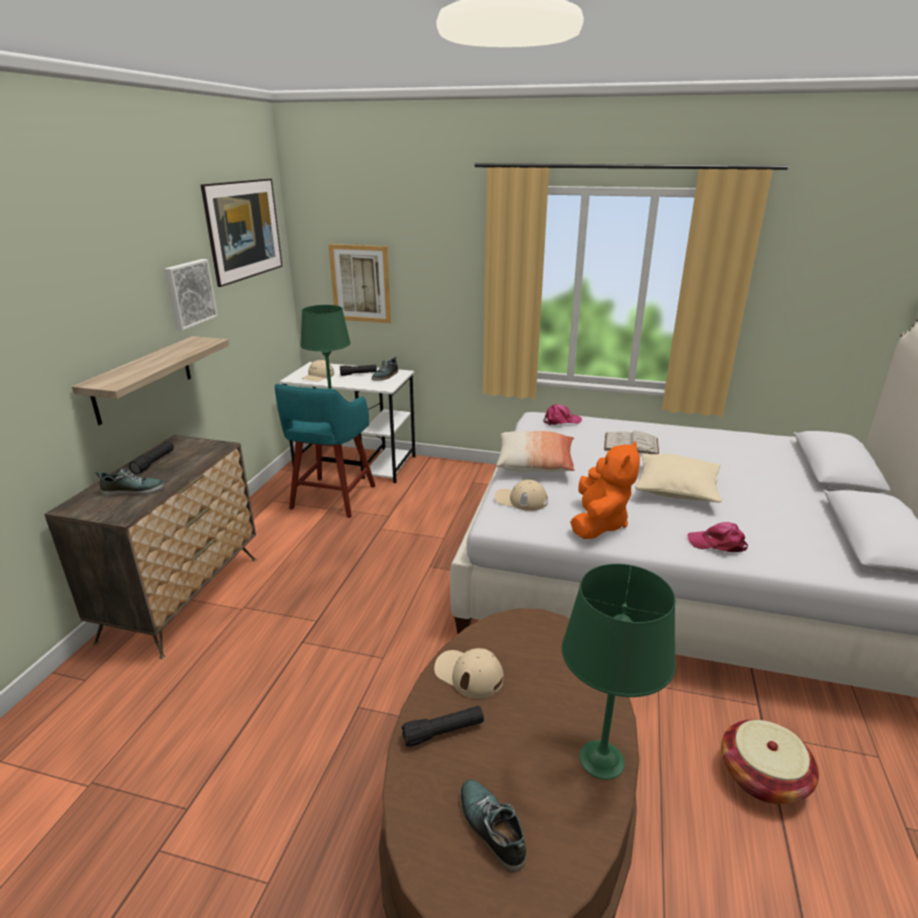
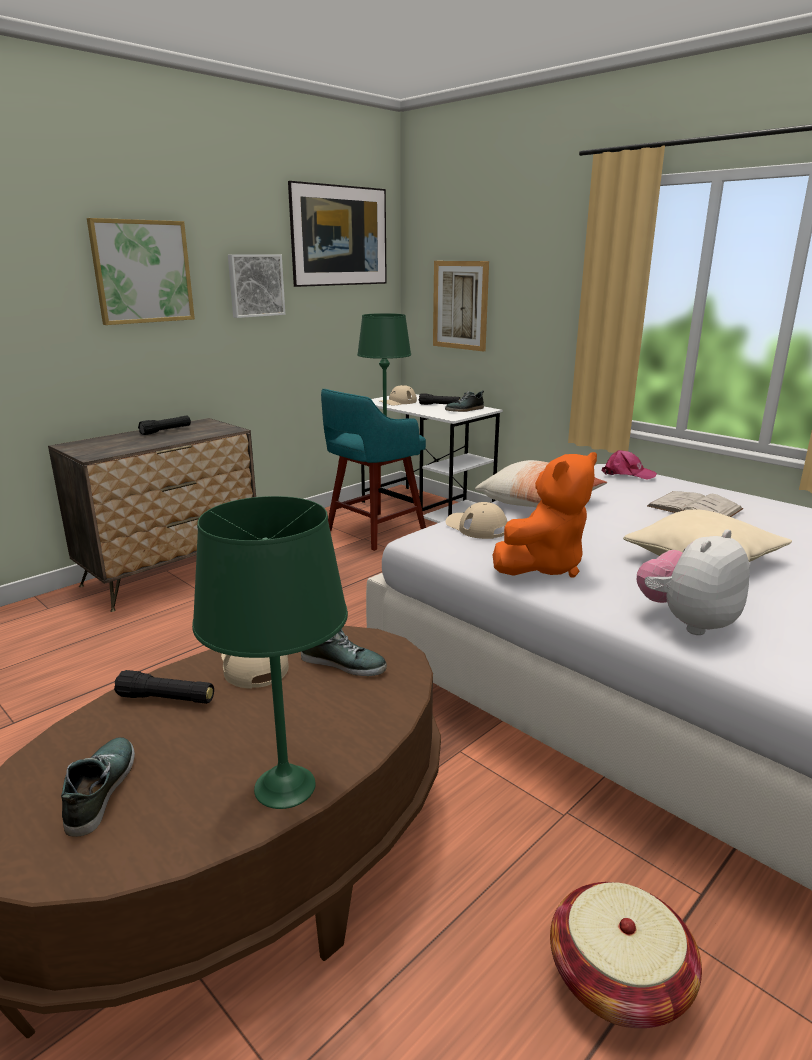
camera: 30 degrees right, 5 degrees down
(97, 304) = (142, 272): none -> picture
(133, 490) = (124, 443): shoe -> shoe (343, 663)
(143, 379) = (184, 355): shelf -> none
(717, 543) = (687, 622): pink cap -> plush toy

